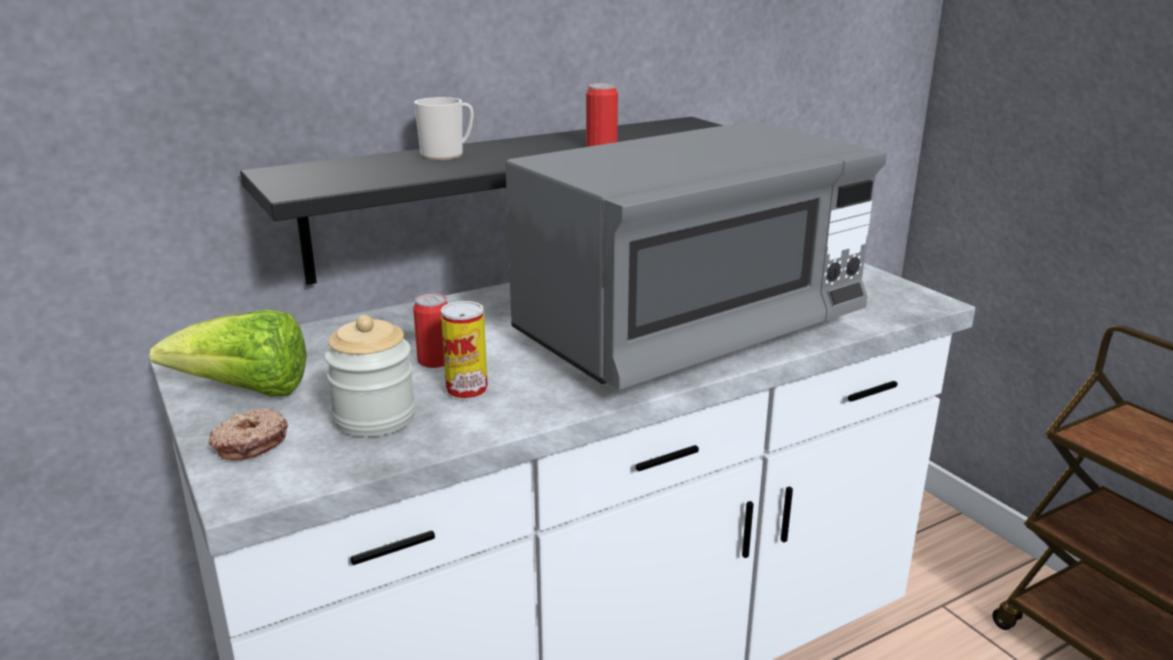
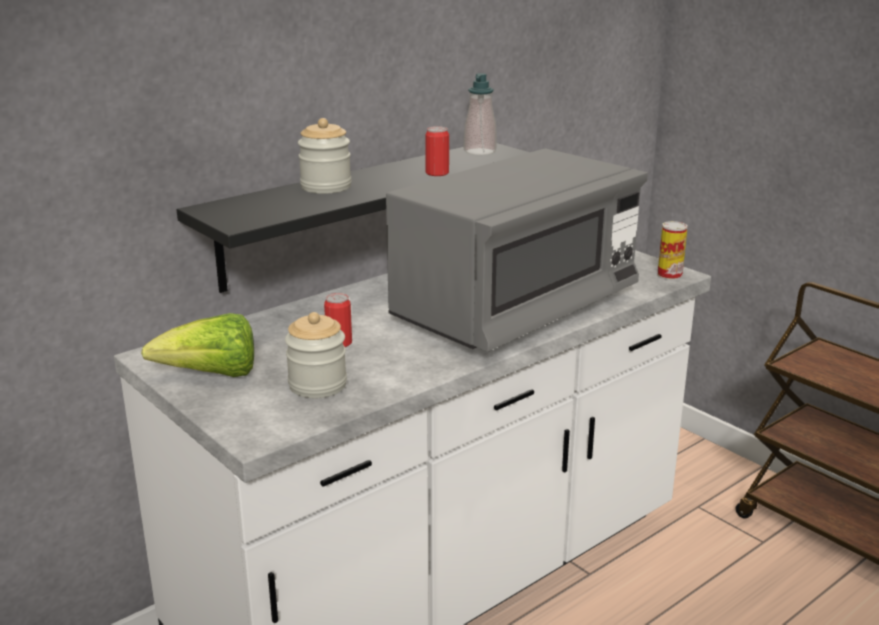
camera: 10 degrees left, 0 degrees up
(250, 443) = (238, 409): donut -> none
(447, 155) = (326, 187): mug -> jar
(467, 391) = (374, 362): can -> can (669, 275)
(672, 126) = (479, 151): none -> soap dispenser

